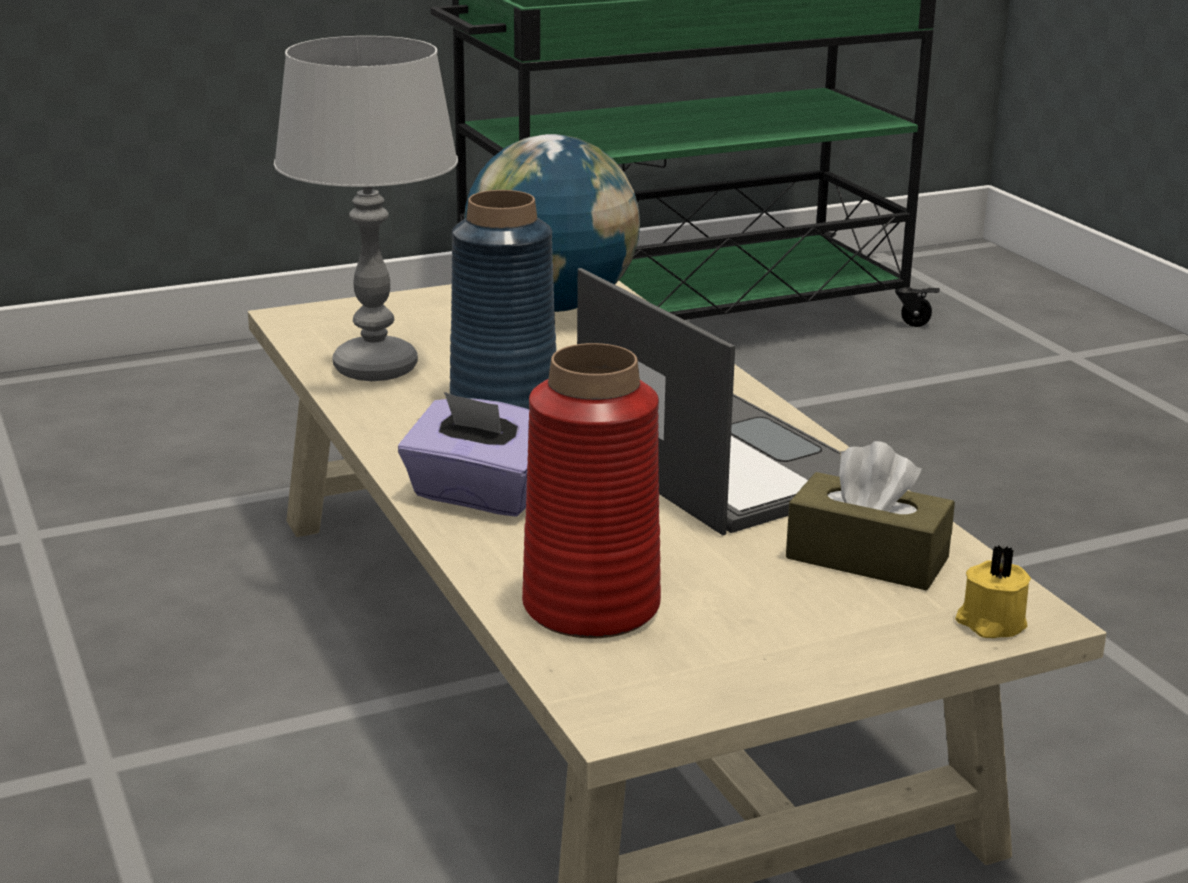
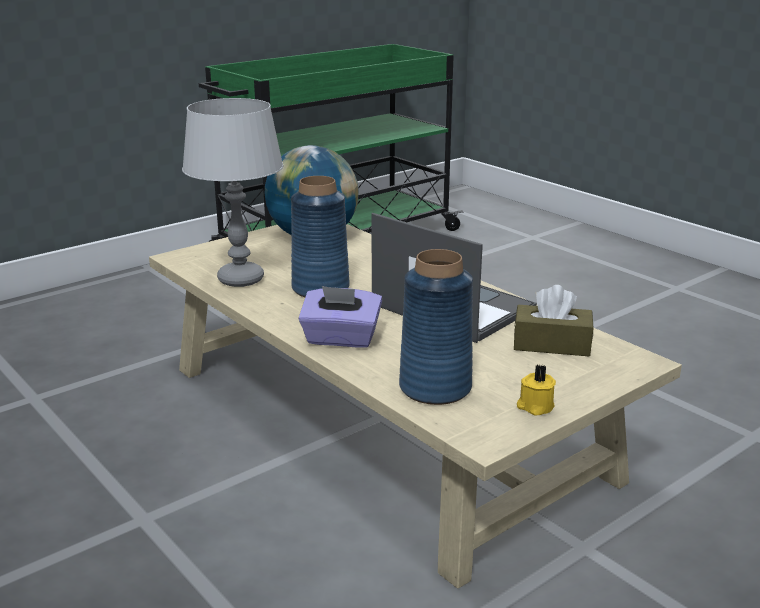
camera: 15 degrees left, 0 degrees up
(590, 606) = (434, 388): red vase -> blue vase
(990, 623) = (628, 368): yellow candle -> yellow candle (535, 406)

